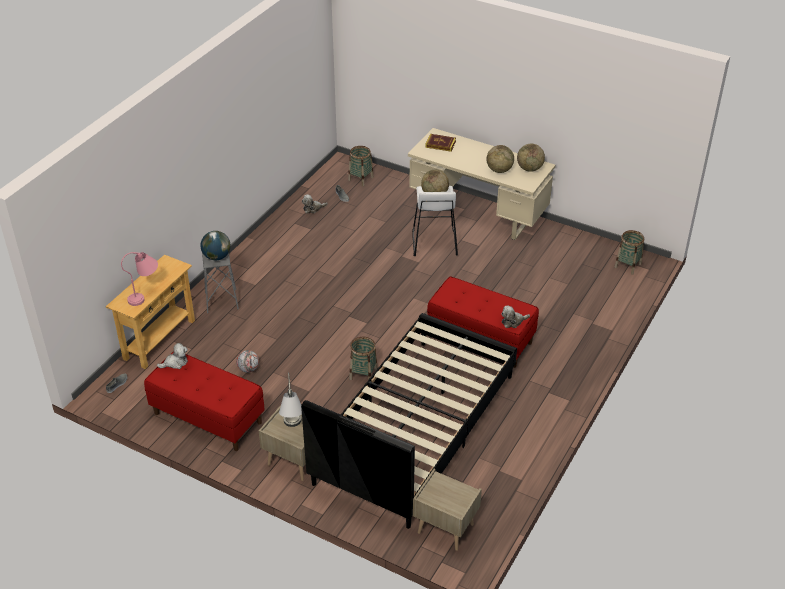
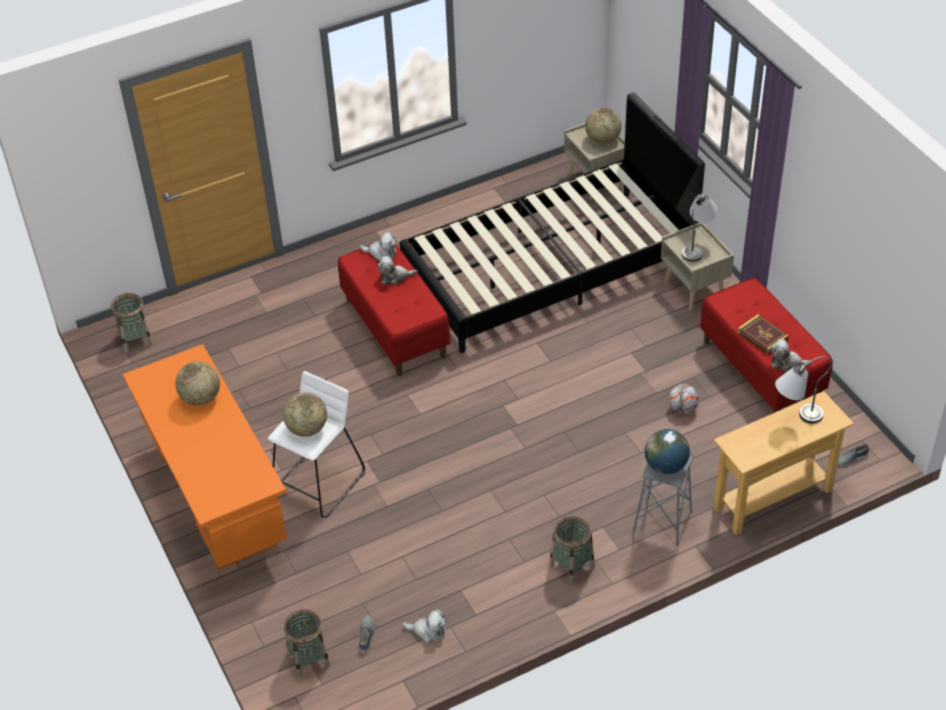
camera: 145 degrees left, 5 degrees up
(145, 295) = (795, 417): pink table lamp -> grey table lamp
(363, 374) = (557, 346): basket -> basket (571, 566)
(440, 144) = (224, 483): book -> book (762, 336)
(478, 214) = (216, 501): beige desk -> orange desk
(486, 310) = (395, 277): none -> plush toy
(529, 168) = (161, 382): globe -> globe (602, 140)

